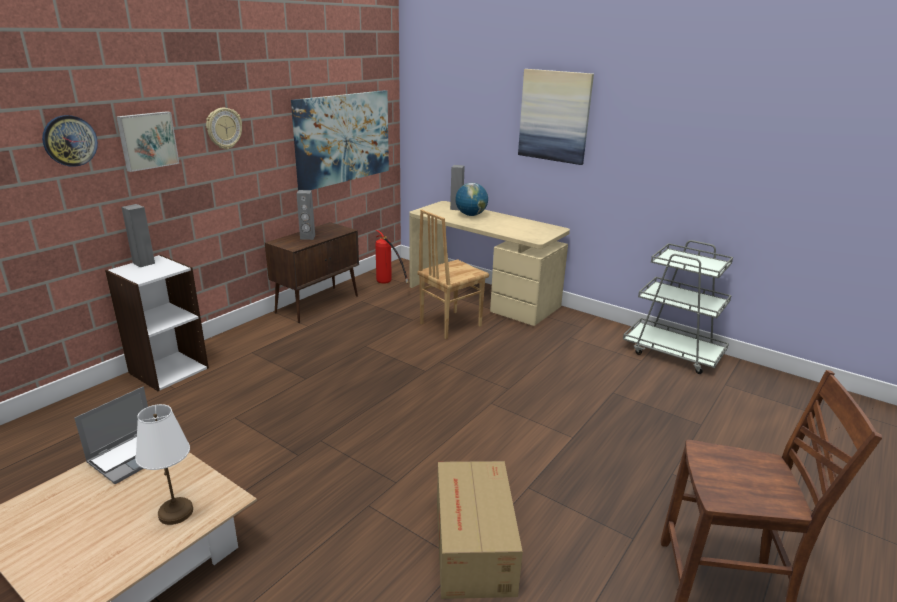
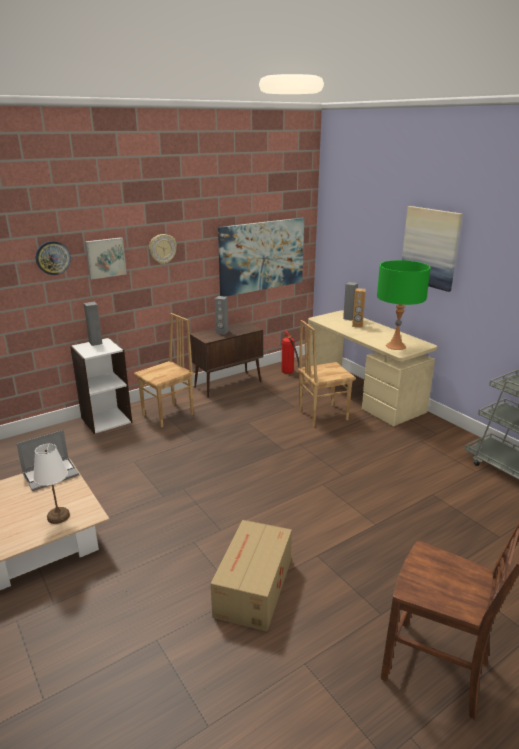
camera: 20 degrees right, 0 degrees up
(256, 351) = (169, 415): none -> brown chair
(471, 215) = (357, 325): globe -> brown speaker
(527, 233) = (395, 346): none -> green table lamp

